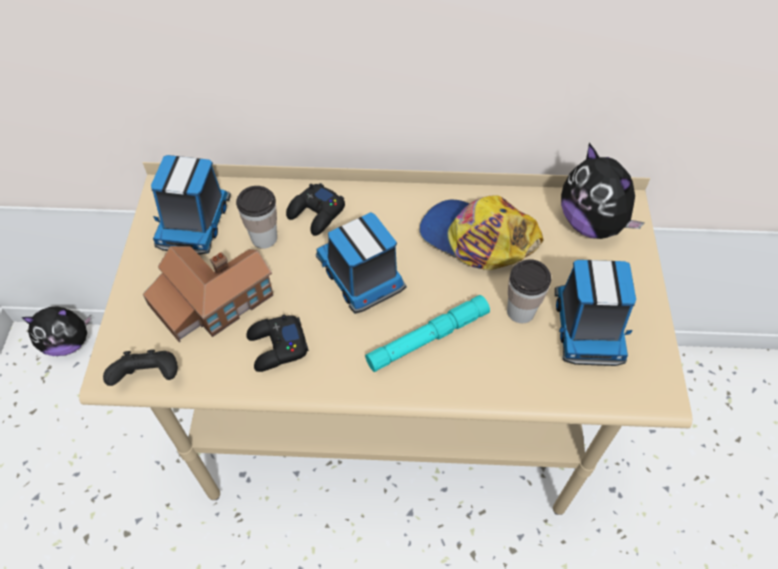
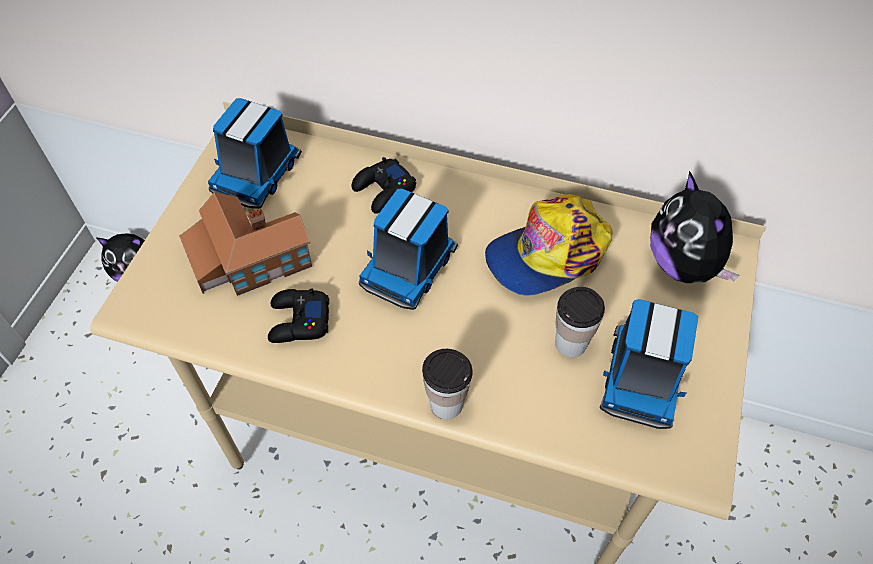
camera: 15 degrees right, 0 degrees up
(150, 377) = (163, 322): black game controller -> none
(264, 238) = (322, 205): cup -> cup (446, 404)
(361, 276) = (409, 266): toy truck -> toy truck turned 135 degrees counterclockwise
(428, 338) = (459, 348): turquoise flashlight -> none
(477, 239) = (548, 254): cap -> cap turned 75 degrees counterclockwise

